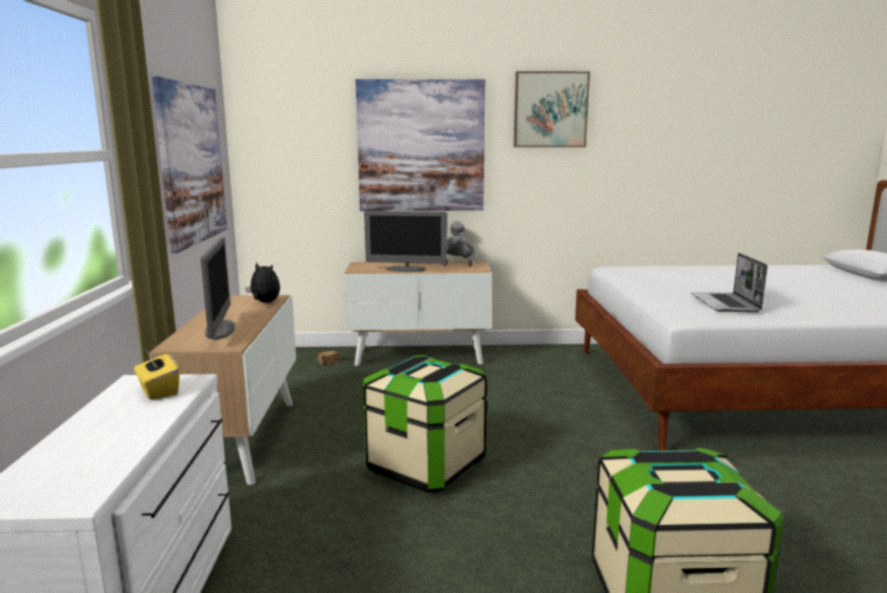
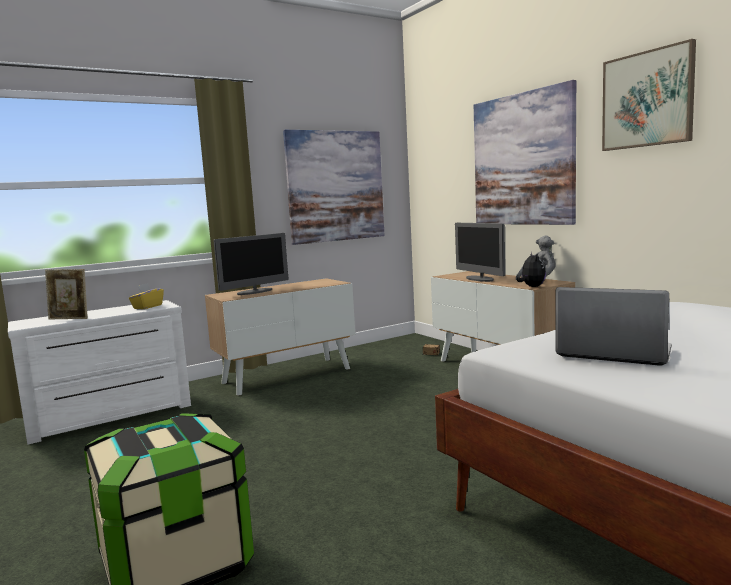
camera: 60 degrees right, 5 degrees down
(108, 452) = (69, 319): none -> picture frame
(264, 302) = (323, 284): plush toy -> plush toy (531, 287)
(425, 465) = (309, 425): storage box -> none
(726, 304) = (611, 353): laptop -> laptop turned 60 degrees clockwise

